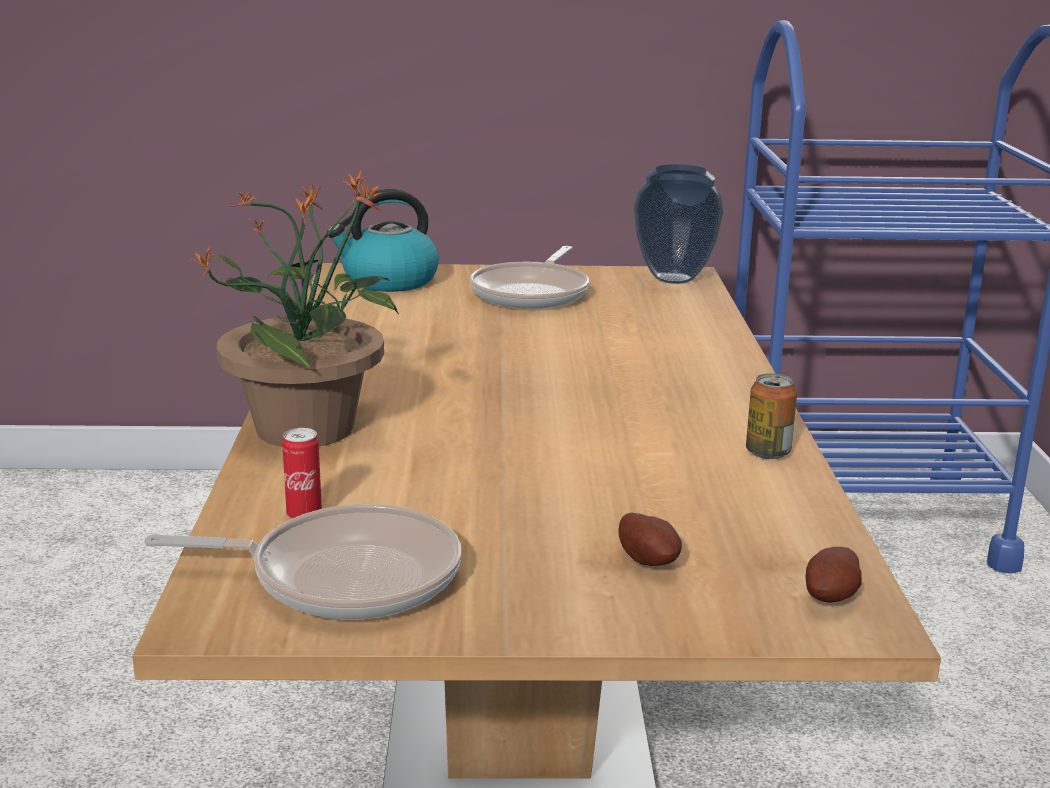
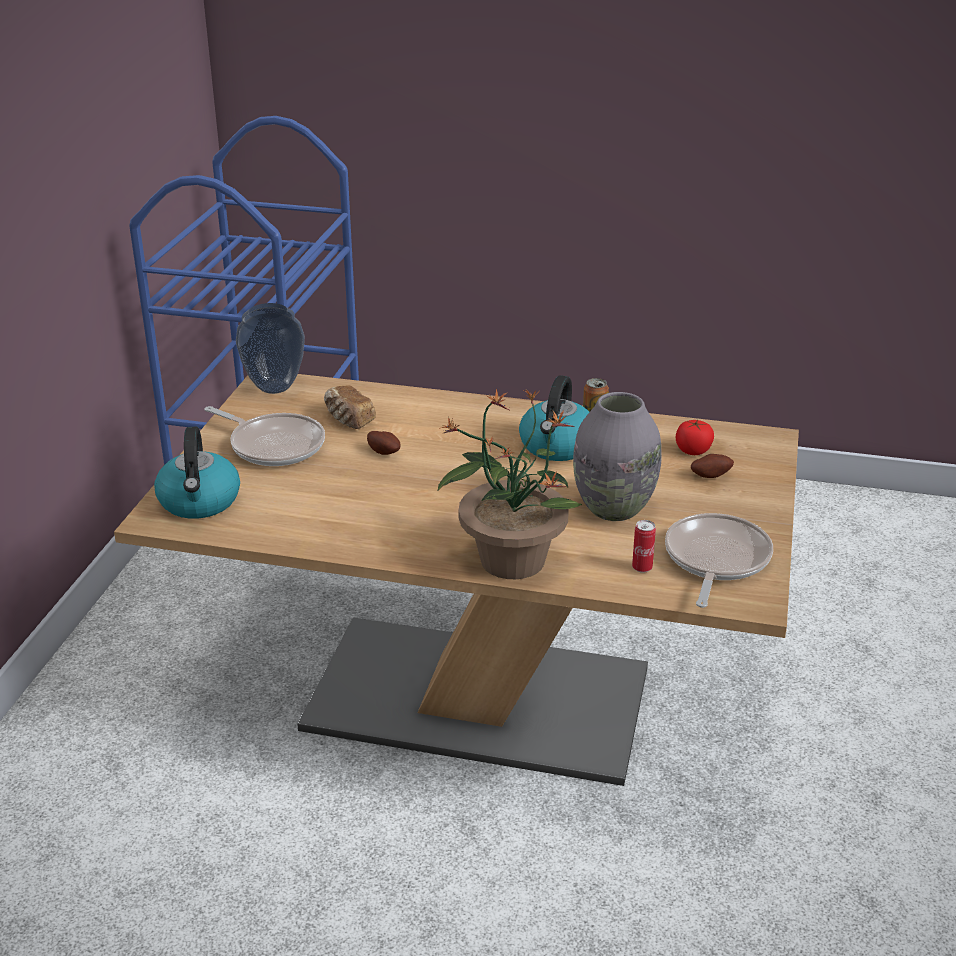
camera: 75 degrees left, 10 degrees up
(479, 484) = (613, 509): none -> grey vase
(625, 316) = (348, 419): none -> bread
(653, 432) = (557, 447): none -> kettle
(732, 540) = (693, 451): none -> tomato
(832, 597) = (750, 439): potato -> potato (384, 452)

